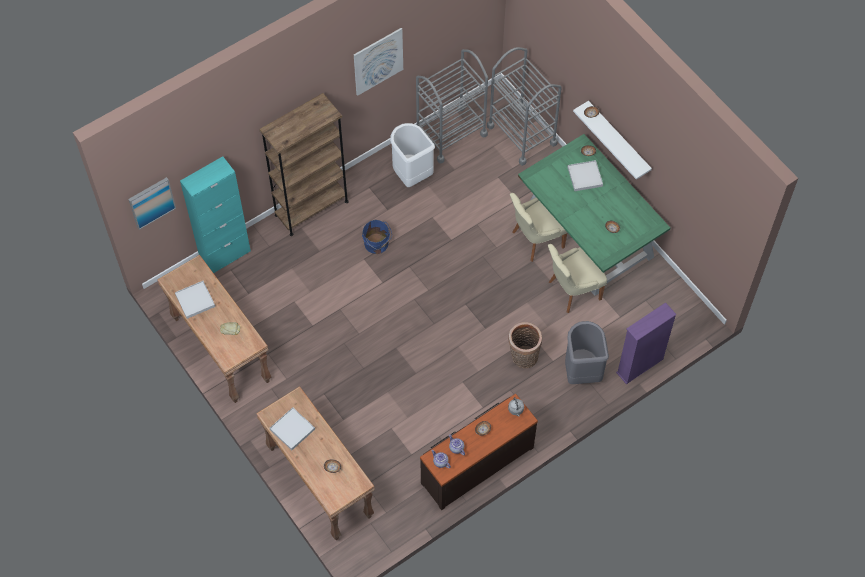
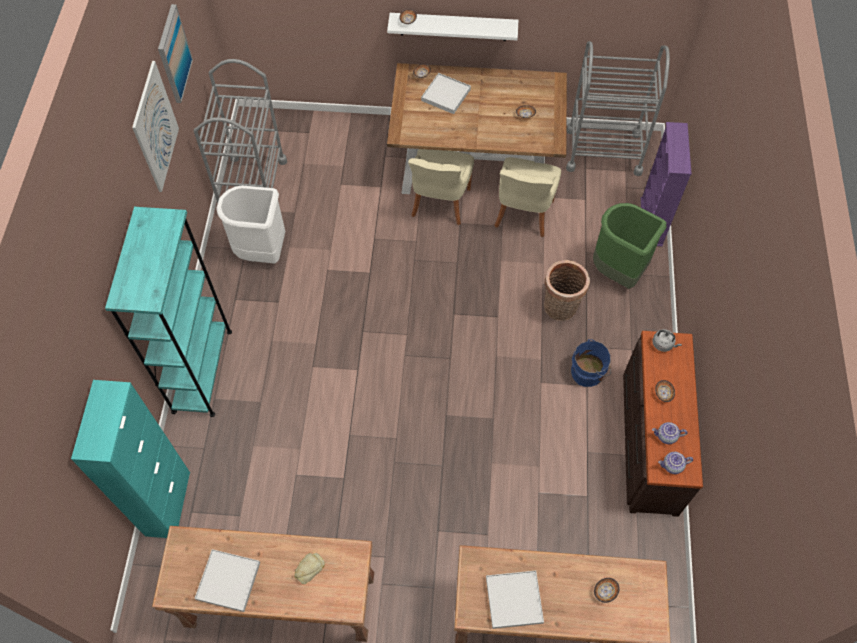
camera: 50 degrees left, 0 degrees up
(151, 202) = (58, 522): picture -> picture (173, 54)
(311, 208) = (202, 370): brown bookcase -> turquoise bookcase
(377, 244) = (308, 341): blue bucket -> blue bucket (588, 372)
(522, 135) = (316, 133): grey cart -> grey cart (603, 151)
(581, 371) = (618, 272): grey trash can -> green trash can
(588, 236) = (476, 161): green dining table -> brown dining table

